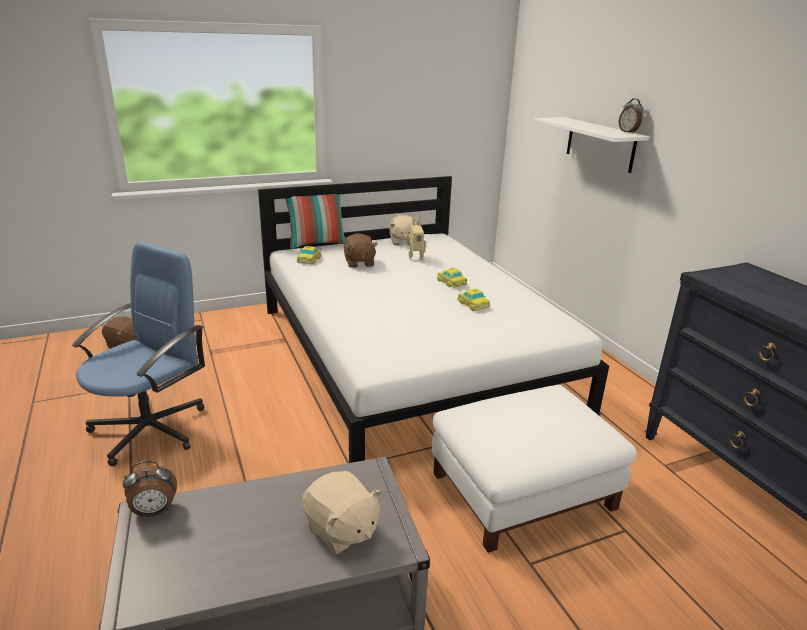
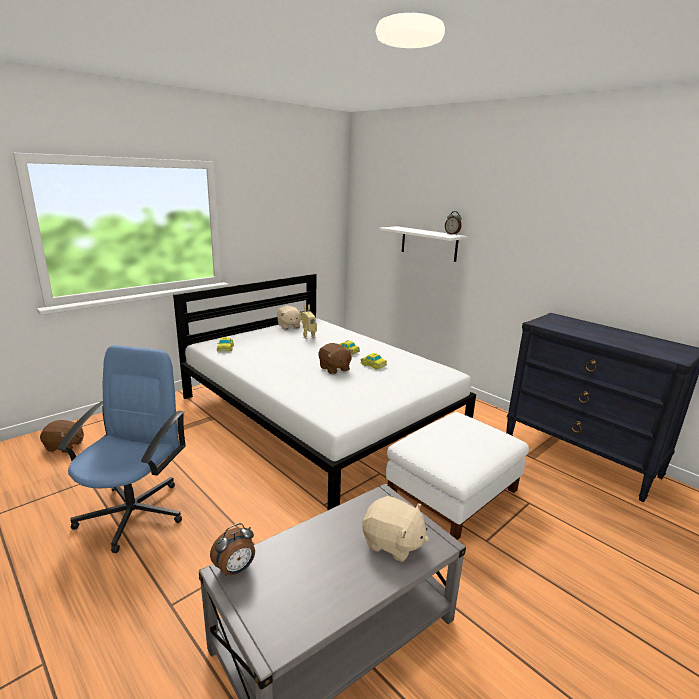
camera: 20 degrees left, 5 degrees down
(317, 244) = (222, 335): pillow -> none
(359, 263) = (267, 346): brown plush toy -> brown plush toy (334, 369)

